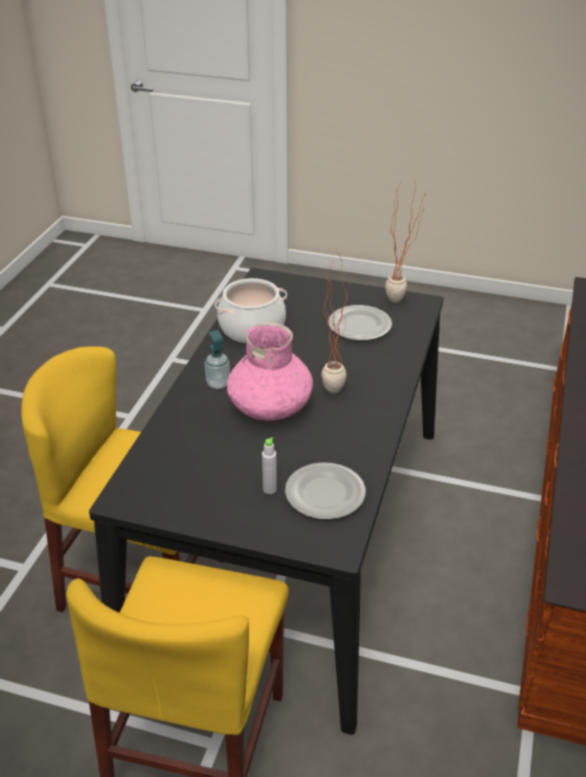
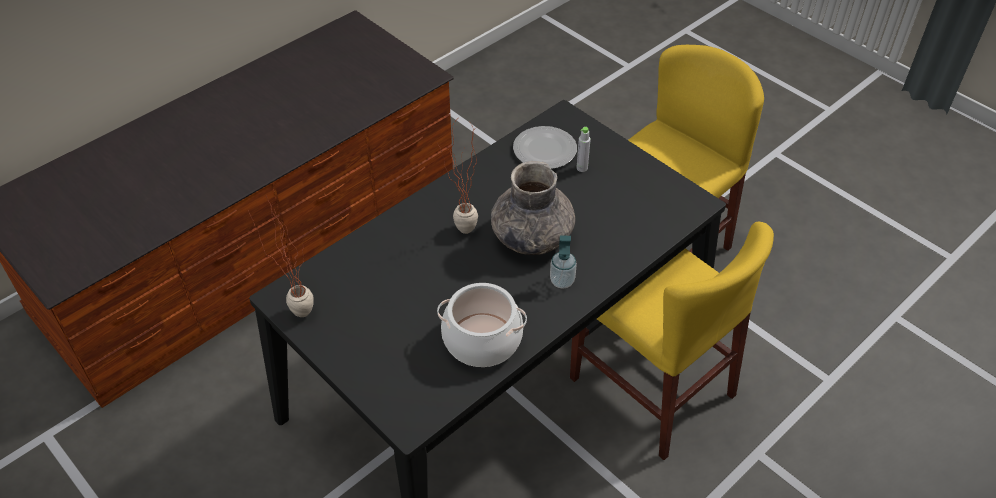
camera: 150 degrees left, 10 degrees up
(271, 406) = (531, 236): pink vase -> grey vase
(360, 326) = (372, 293): plate -> none

